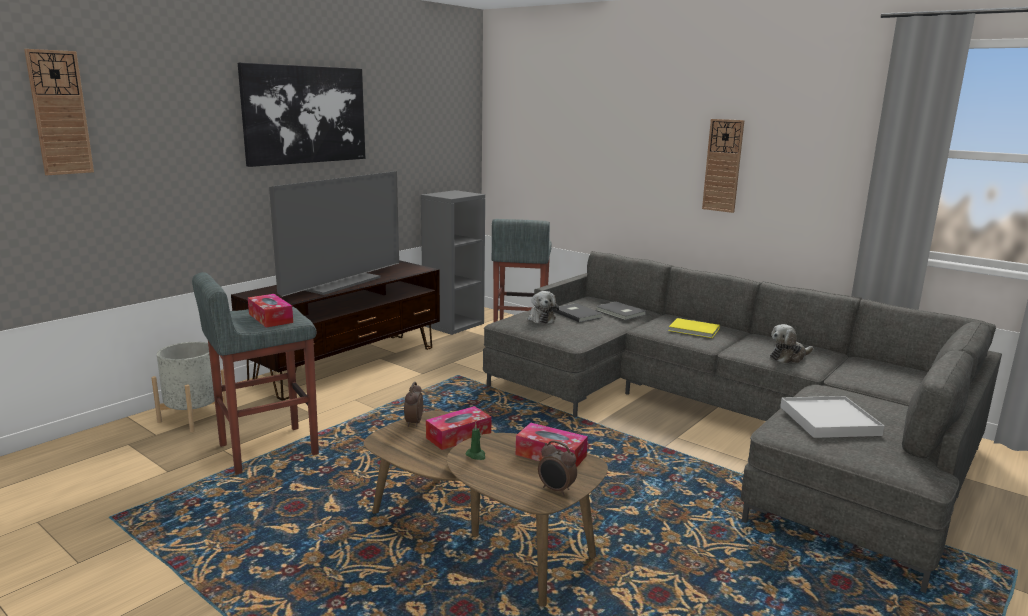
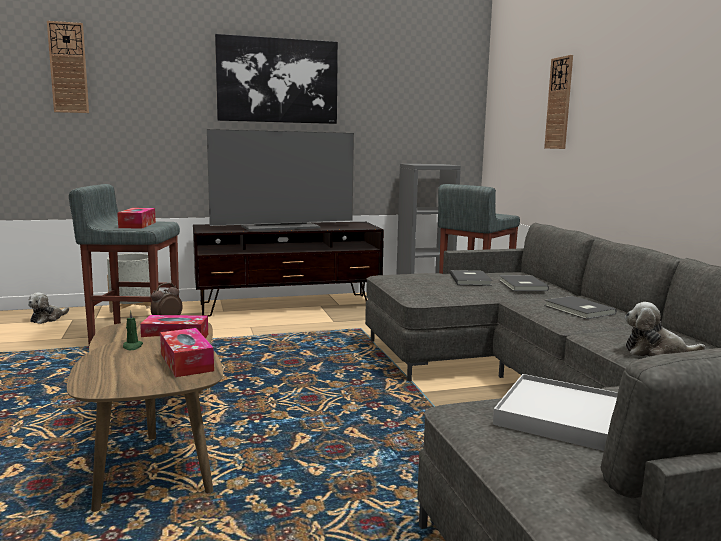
camera: 35 degrees right, 5 degrees down
(541, 318) = (426, 277): plush toy -> plush toy (48, 319)
(556, 490) = (123, 385): alarm clock -> none
(694, 330) = (578, 310): yellow book -> grey book
(723, 165) = (677, 114): wall clock -> wall clock (559, 103)

